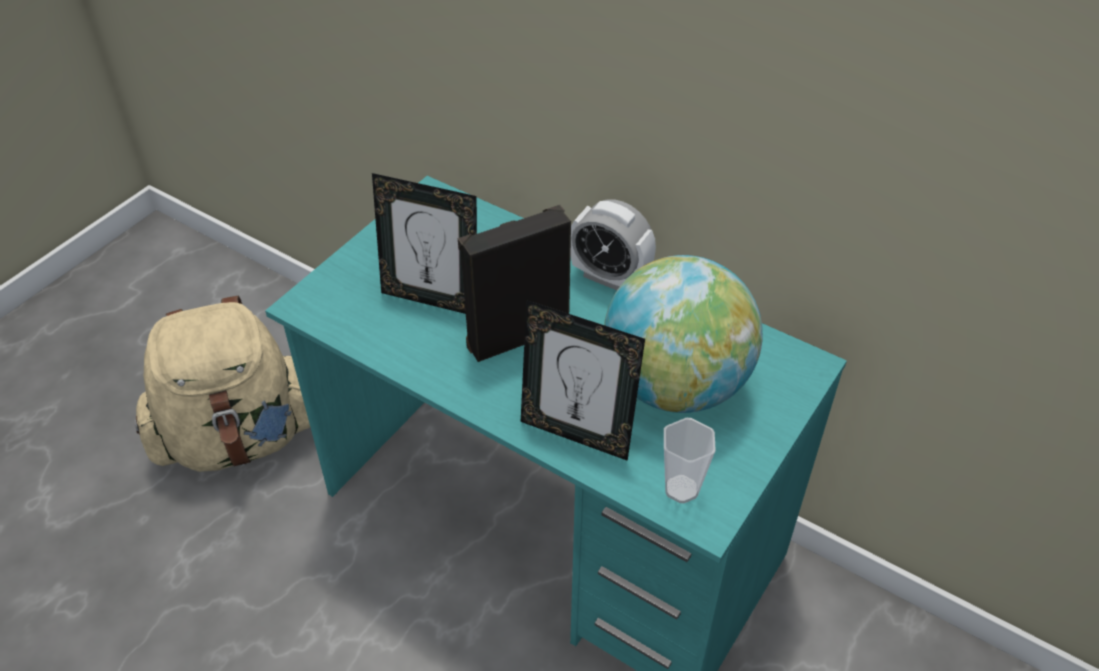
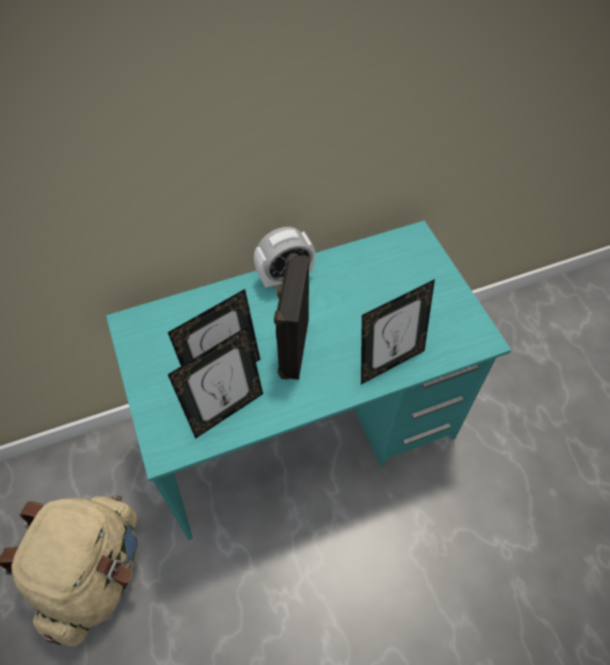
camera: 55 degrees left, 10 degrees up
(388, 324) = (226, 410): none -> picture frame
(675, 385) = (388, 298): globe -> none
(681, 489) = (459, 339): cup -> none

